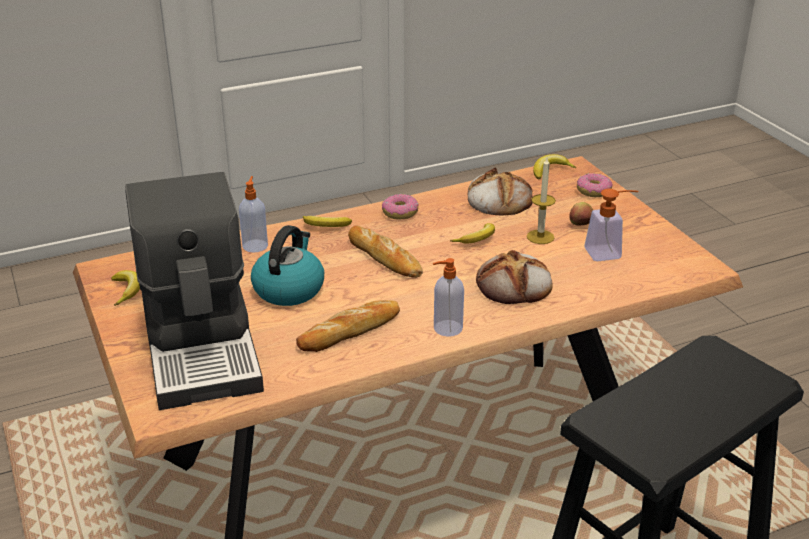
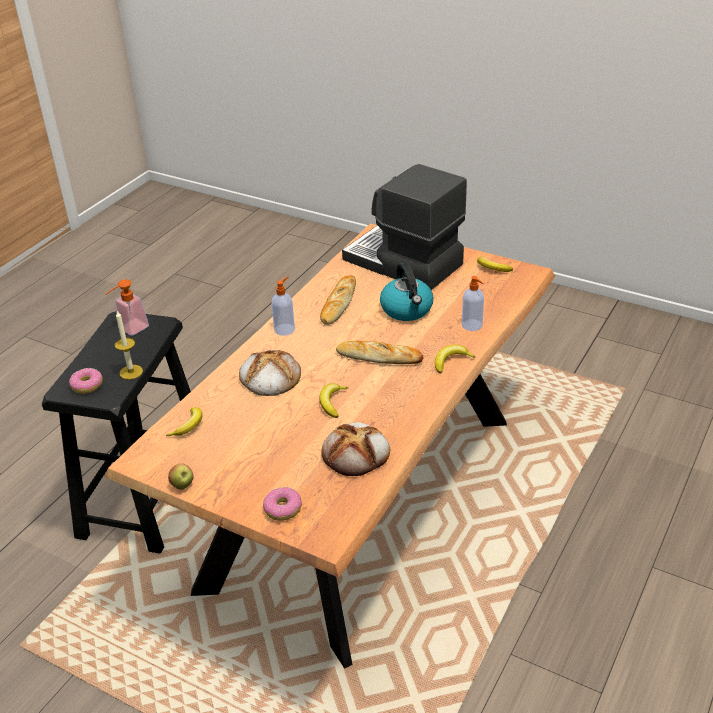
camera: 145 degrees right, 5 degrees up
(400, 212) = (416, 399): donut -> donut (87, 385)
(540, 237) = (287, 429): candle -> candle (131, 372)
(550, 170) = (345, 518): banana -> banana (189, 426)
(580, 225) = (264, 457): apple -> apple (183, 485)
(609, 253) = (222, 439): soap dispenser -> soap dispenser (129, 330)

